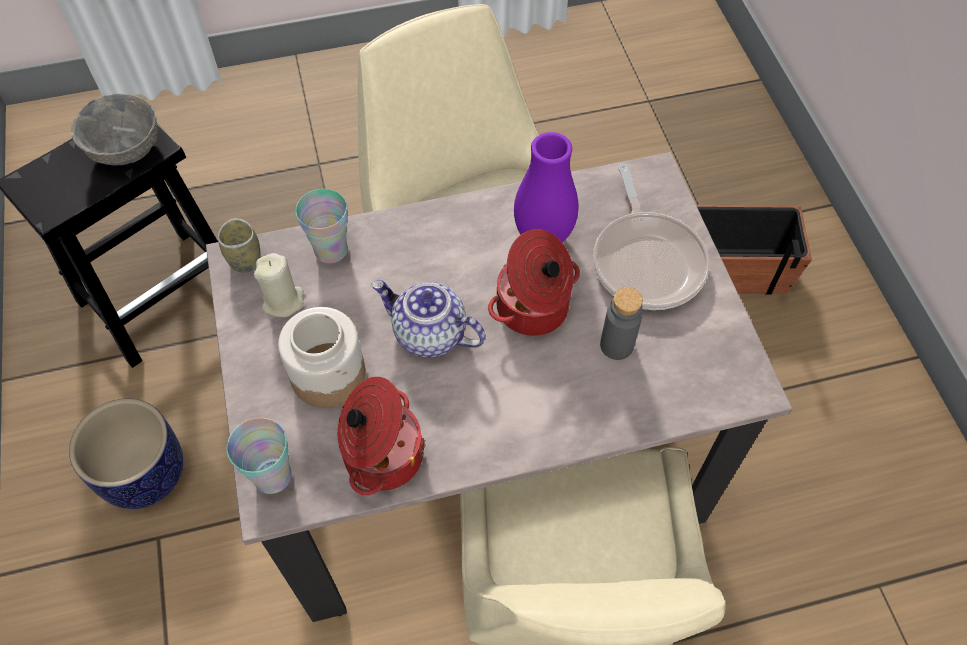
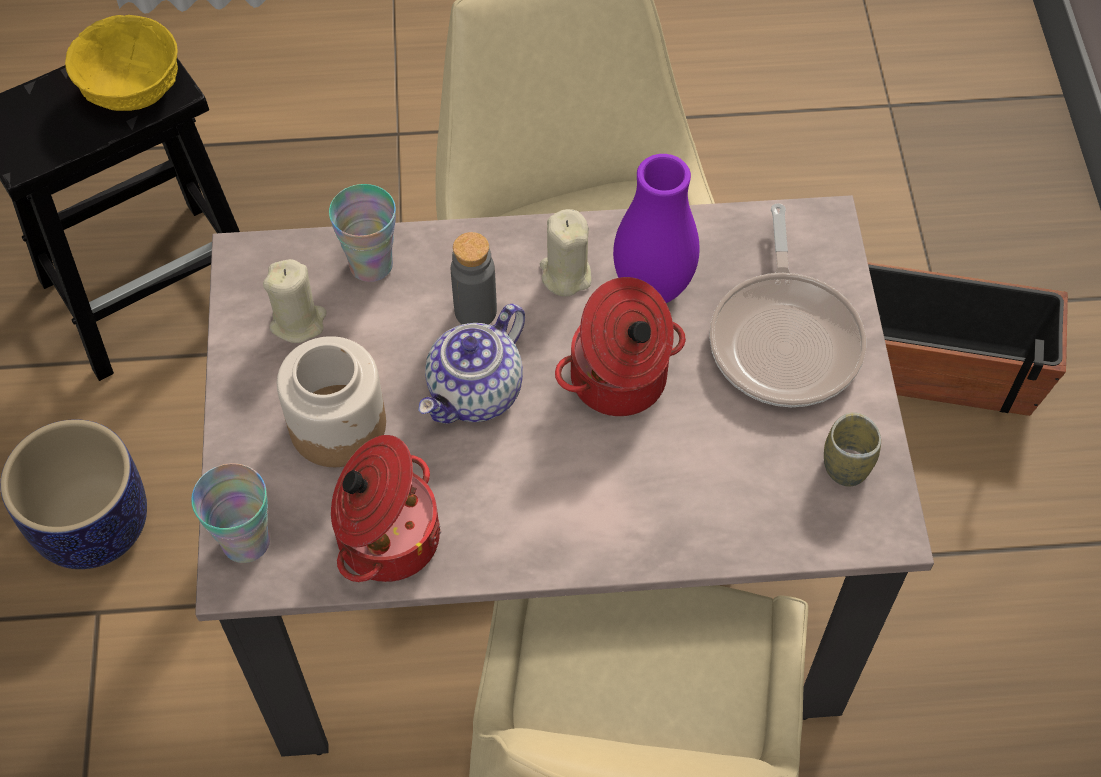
camera: 10 degrees right, 0 degrees up
(125, 150) = (131, 90): grey bowl -> yellow bowl
(245, 259) = (259, 261): cup -> cup (846, 466)
(428, 334) = (476, 393): teapot -> teapot turned 90 degrees counterclockwise
(477, 237) = (565, 275): none -> beige candle
(616, 345) = (718, 445): grey bottle -> grey bottle (475, 311)

